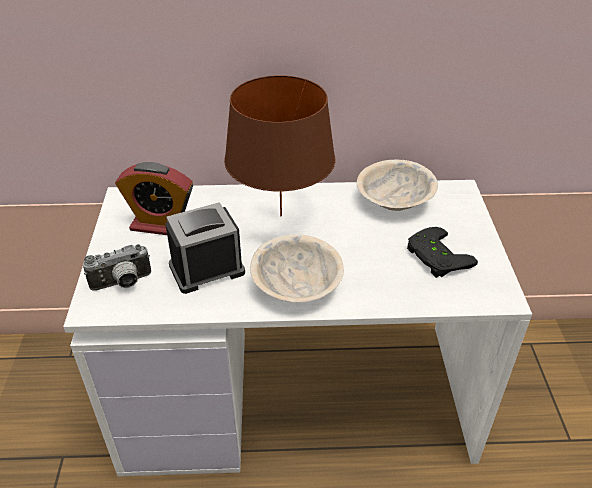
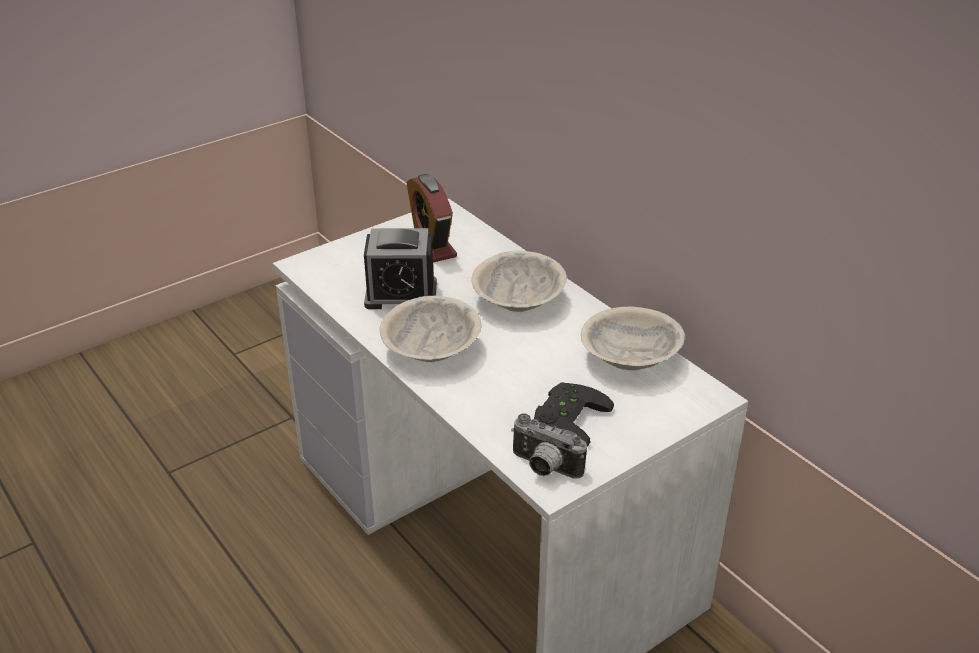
camera: 55 degrees right, 5 degrees down
(122, 284) = (341, 264): camera -> camera (543, 468)
(207, 269) = (401, 294): alarm clock -> alarm clock turned 150 degrees clockwise
(281, 215) = (519, 300): brown table lamp -> beige bowl

